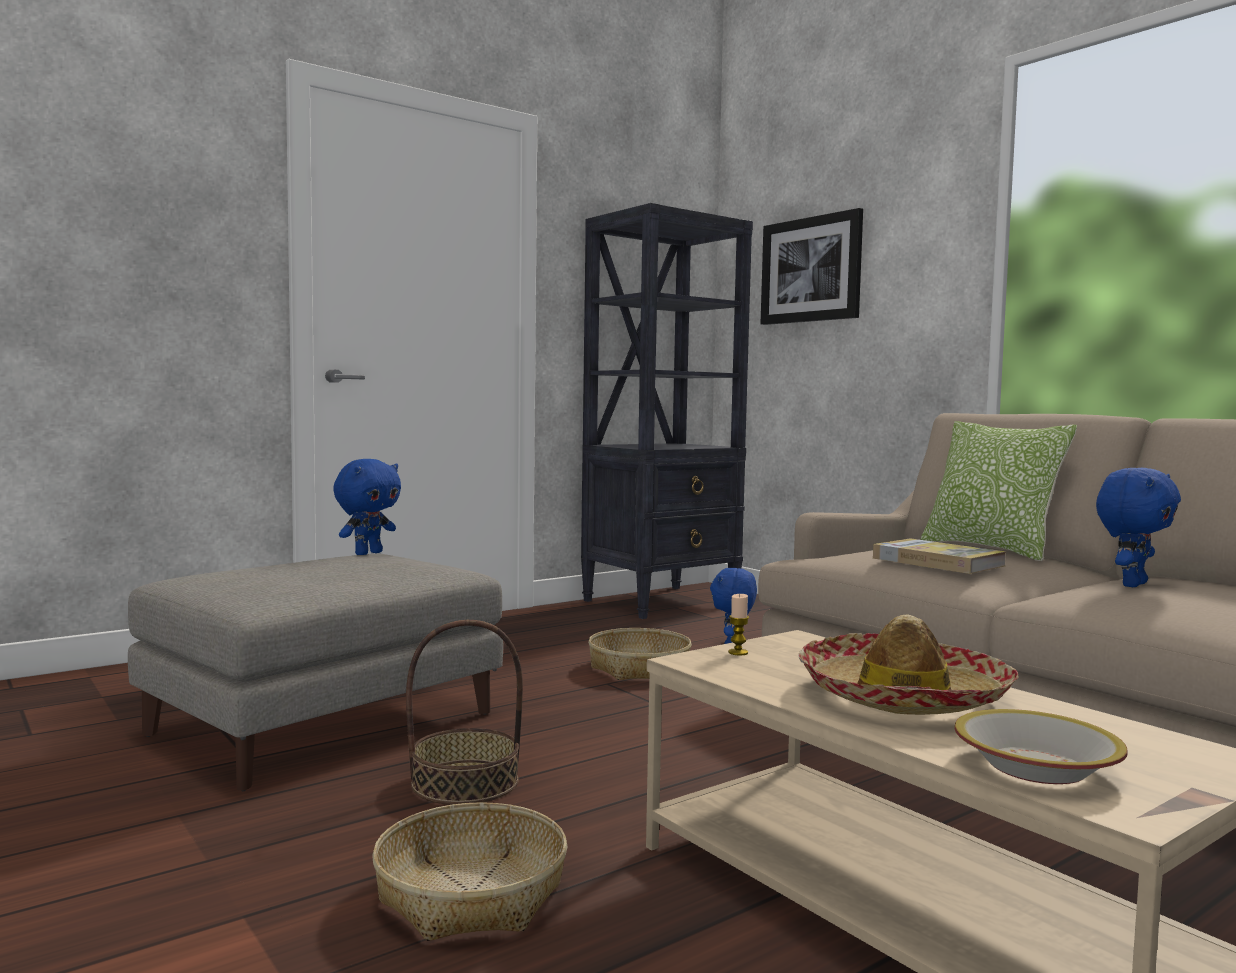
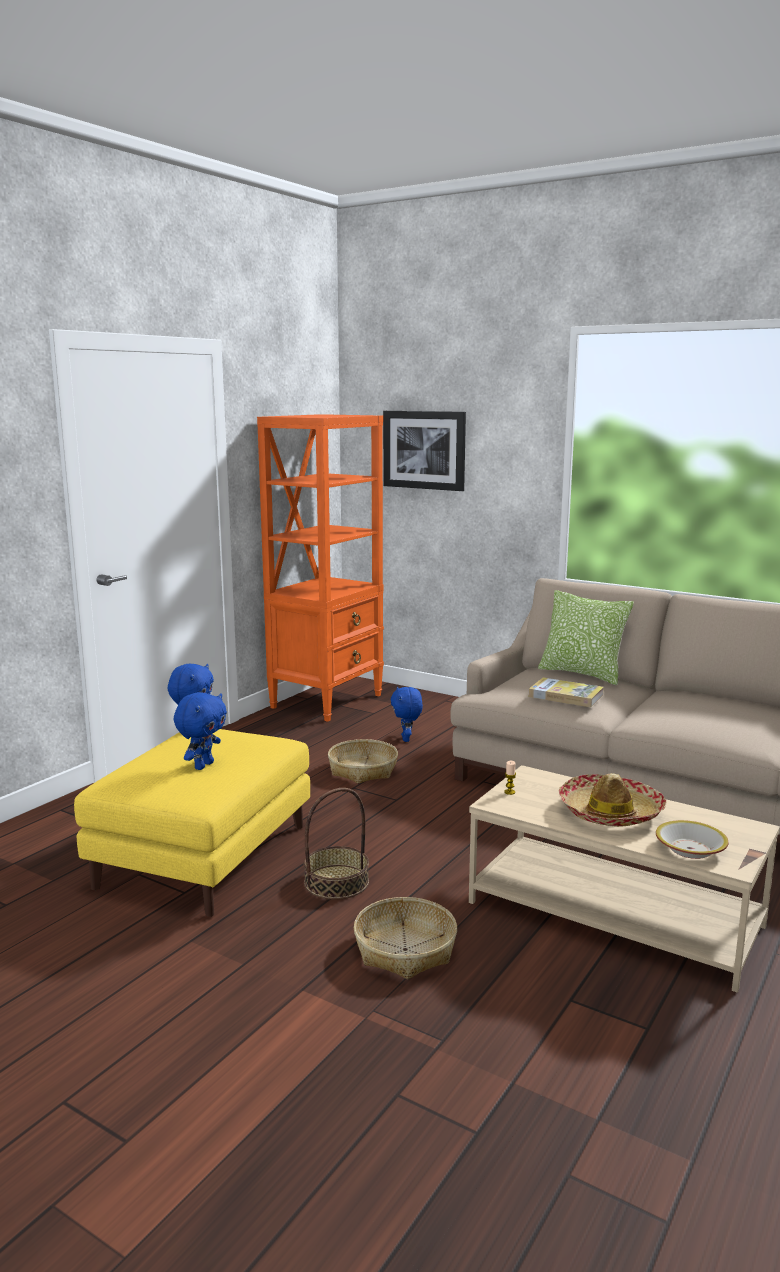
camera: 20 degrees left, 10 degrees up
(326, 724) = (204, 855): grey ottoman -> yellow ottoman
(662, 602) = (327, 701): black bookcase -> orange bookcase
(1131, 584) = (673, 705): blue plush toy -> blue plush toy (203, 765)

